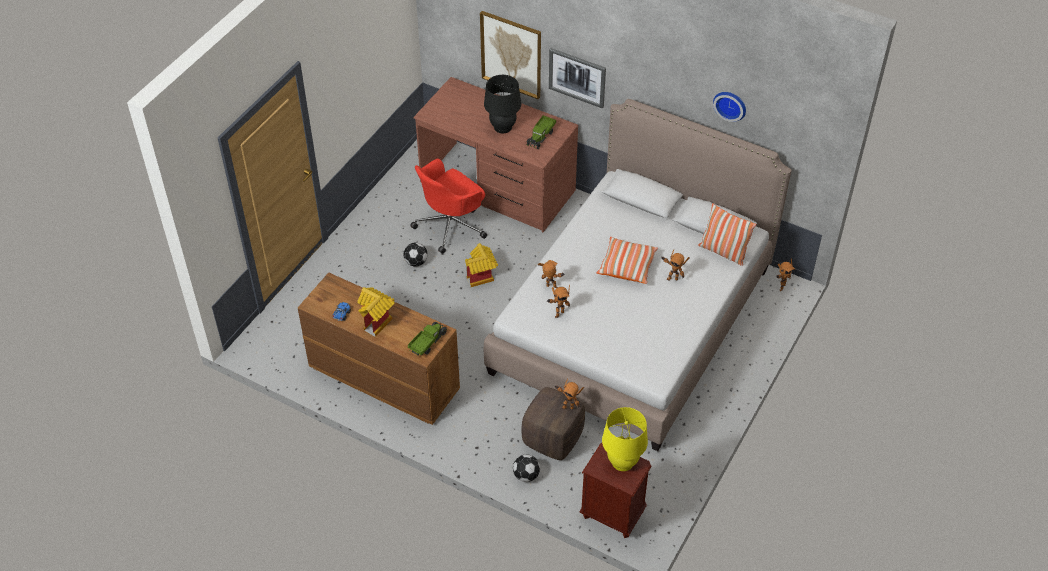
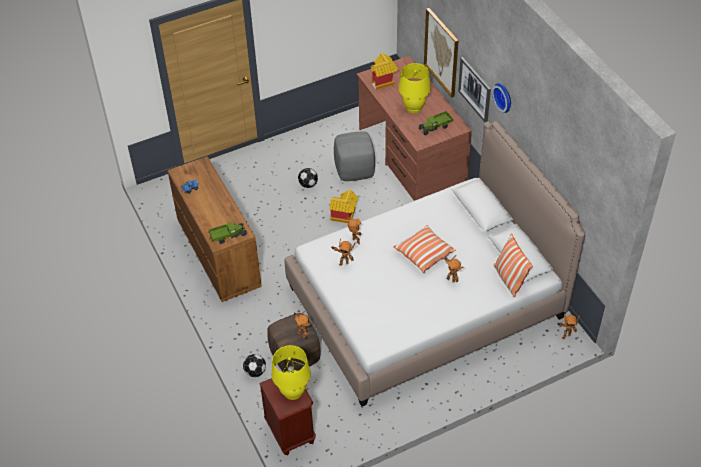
camera: 35 degrees right, 0 degrees up
(377, 322) = (208, 205): toy house -> toy house (383, 82)
(451, 225) = (354, 170): red office chair -> grey ottoman
(503, 127) = (413, 108): black table lamp -> yellow table lamp
(730, 104) = (558, 157): wall clock -> wall clock (504, 97)

